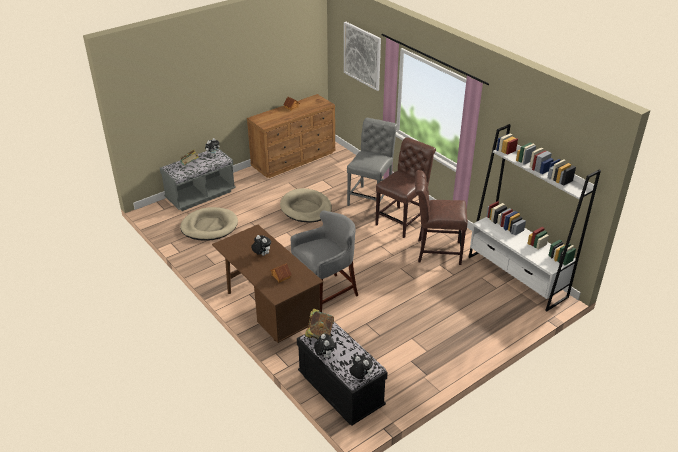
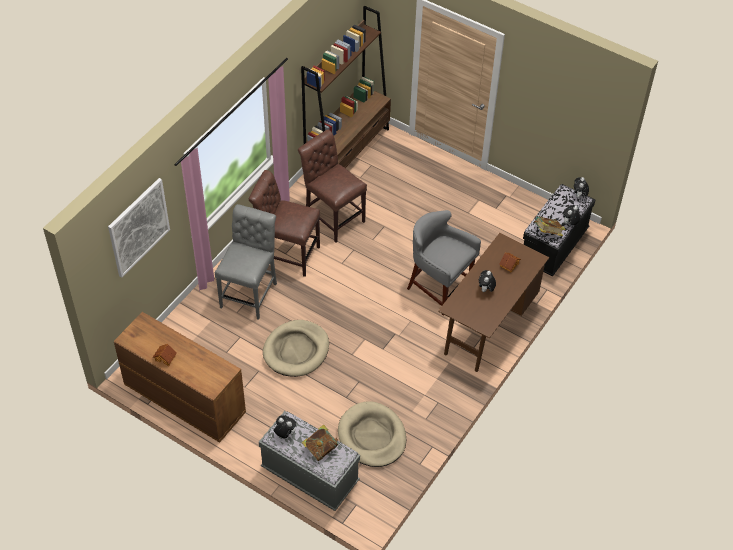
camera: 110 degrees left, 15 degrees up
(371, 198) = (250, 293): grey chair -> grey chair turned 105 degrees clockwise
(436, 251) = (332, 217): brown chair -> brown chair turned 150 degrees clockwise
(517, 277) = (347, 152): white bookcase -> brown bookcase

